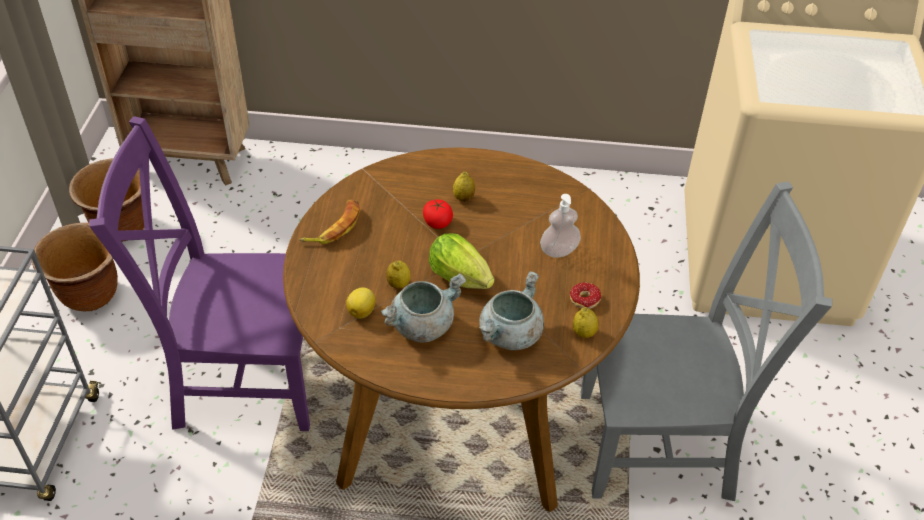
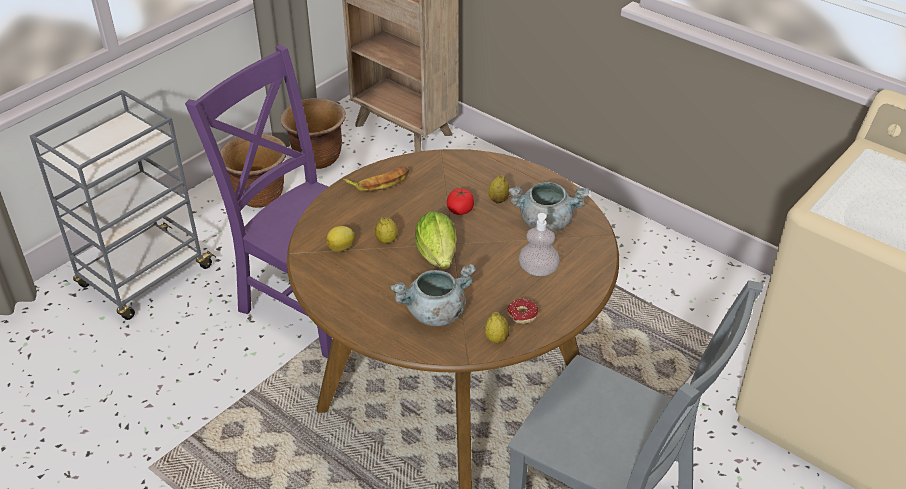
camera: 35 degrees right, 5 degrees down
(422, 326) = (375, 277): grey cooking pot -> grey cooking pot (546, 222)

